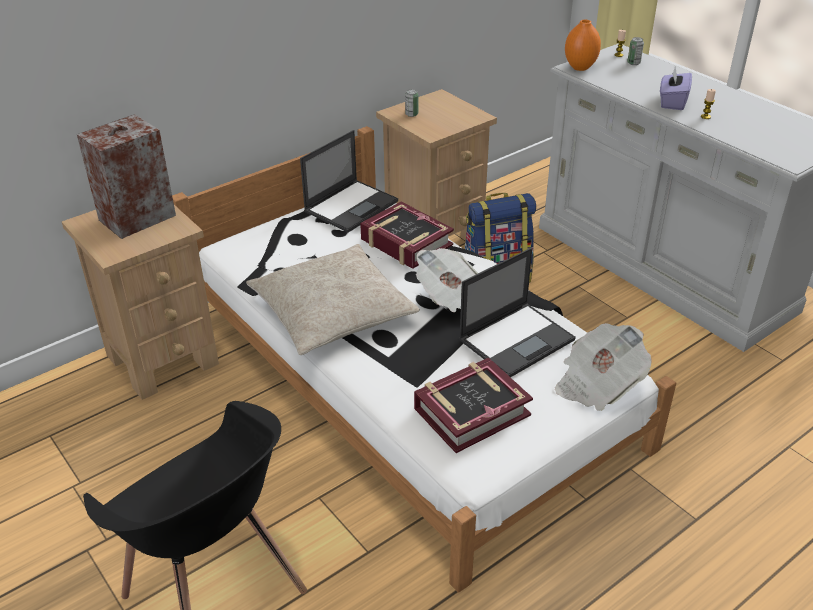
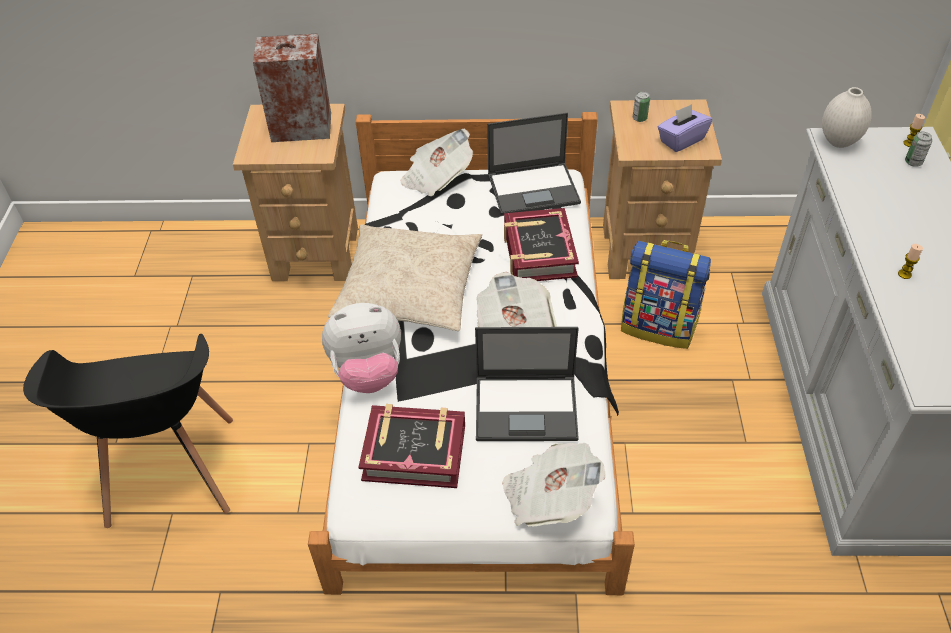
camera: 40 degrees right, 10 degrees up
(260, 230) = (436, 176): none -> newspaper
(369, 382) = (368, 373): none -> plush toy
(579, 68) = (838, 142): orange vase -> white vase
(672, 102) = (889, 235): purple tissue box -> purple tissue box (681, 140)

